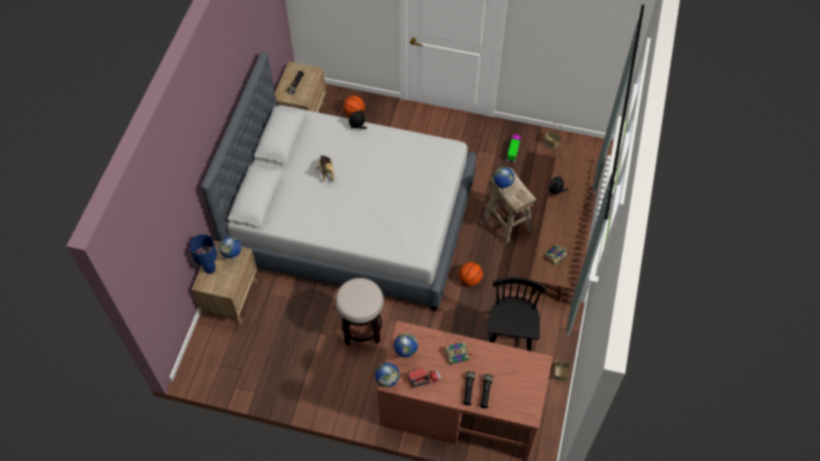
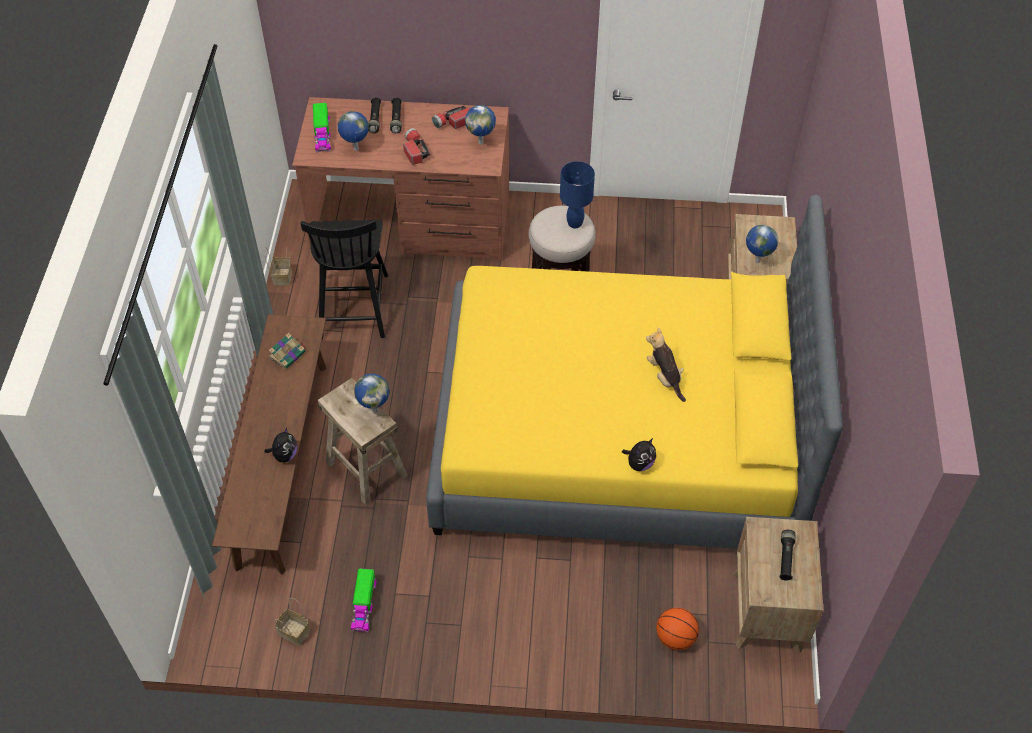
camera: 170 degrees right, 5 degrees down
(210, 269) = (782, 243): blue table lamp -> blue table lamp (575, 223)
(352, 220) = (617, 435): grey bed -> yellow bed
(387, 383) = (496, 113): globe -> globe (355, 149)
(457, 354) = (415, 151): book -> flashlight
(470, 280) = (417, 374): basketball -> none
(528, 383) = (322, 134): none -> toy truck

